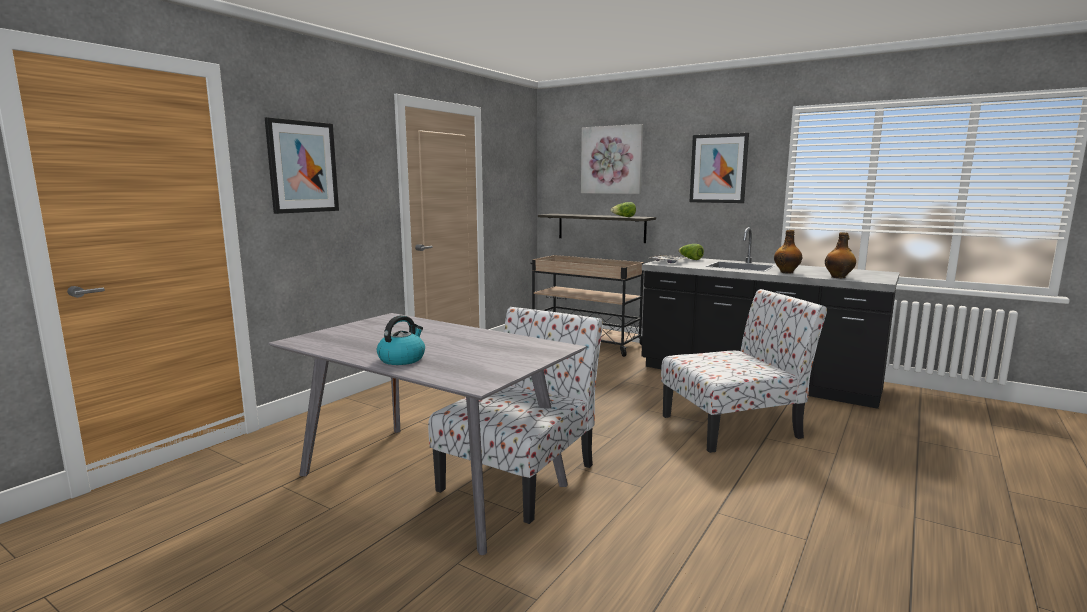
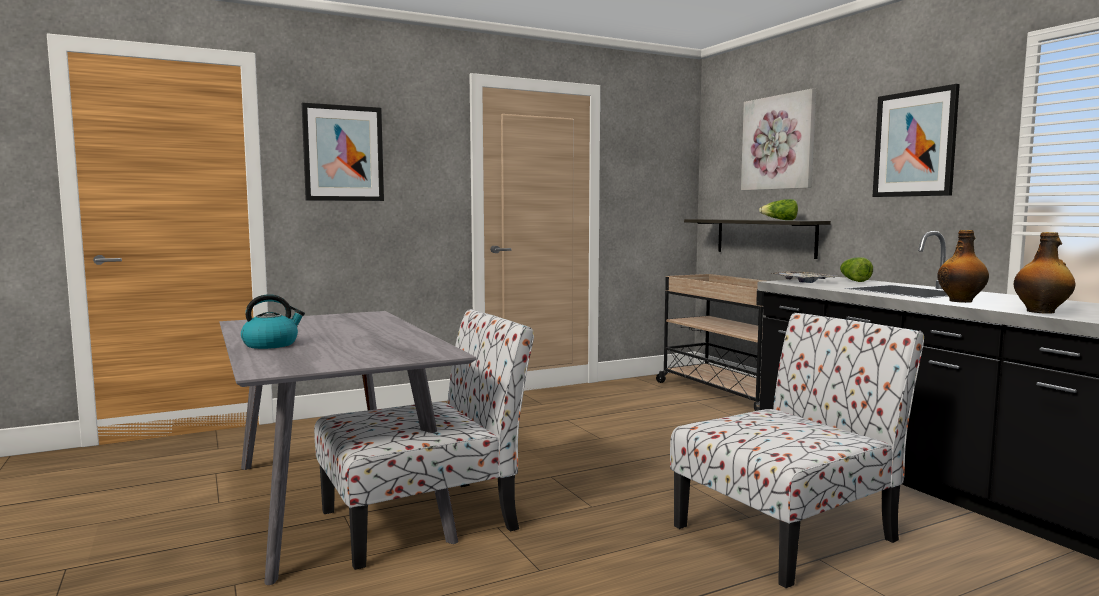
camera: 30 degrees right, 5 degrees down
(733, 426) = (788, 532): chair -> chair turned 45 degrees counterclockwise

